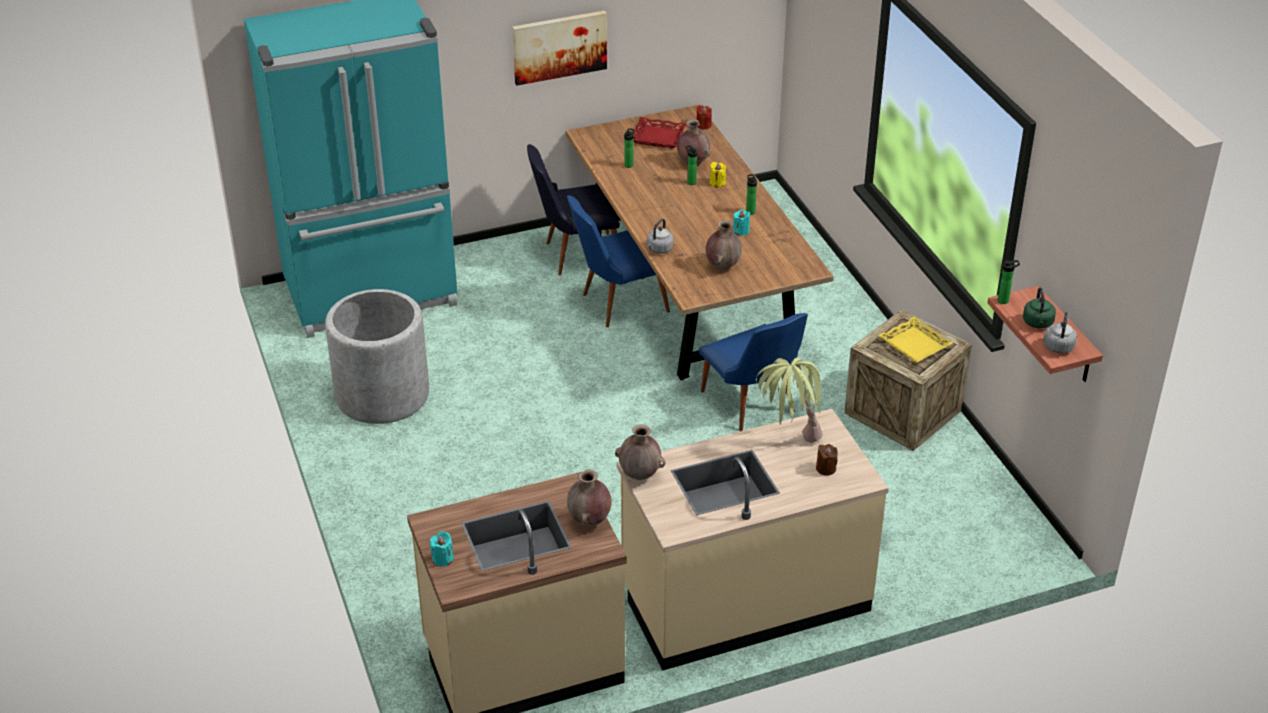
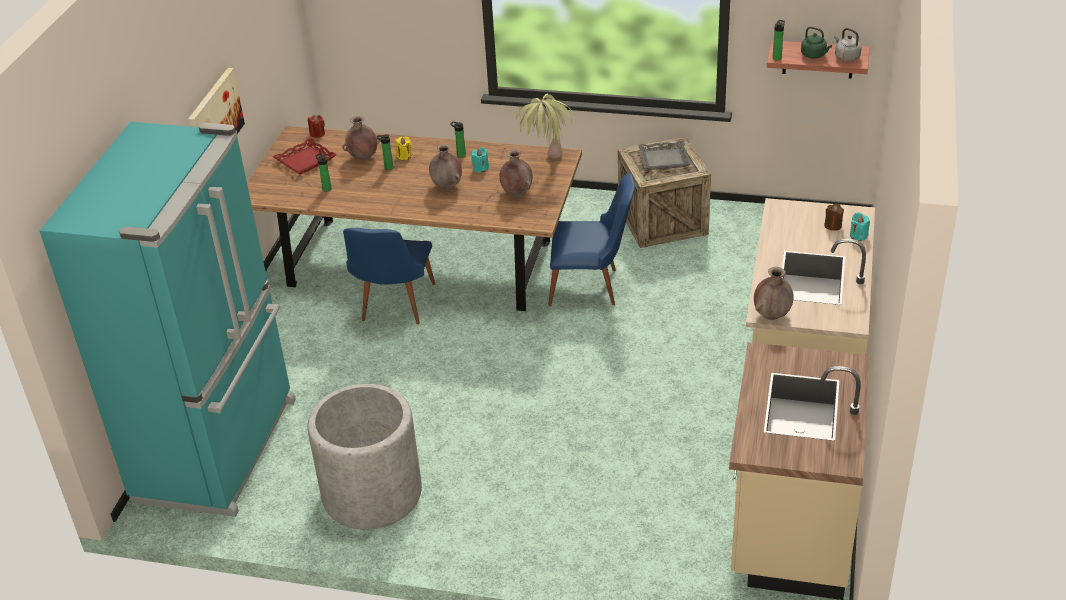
camera: 55 degrees left, 0 degrees up
(442, 559) = (804, 458): turquoise candle -> turquoise candle (858, 236)
(575, 255) = (303, 305): black chair -> none
(589, 521) = (813, 359): brown vase -> brown vase (447, 186)
(659, 249) = (461, 215): grey kettle -> none
(788, 440) = (786, 230): potted plant -> potted plant (546, 165)
(914, 345) = (664, 159): yellow tray -> grey tray

